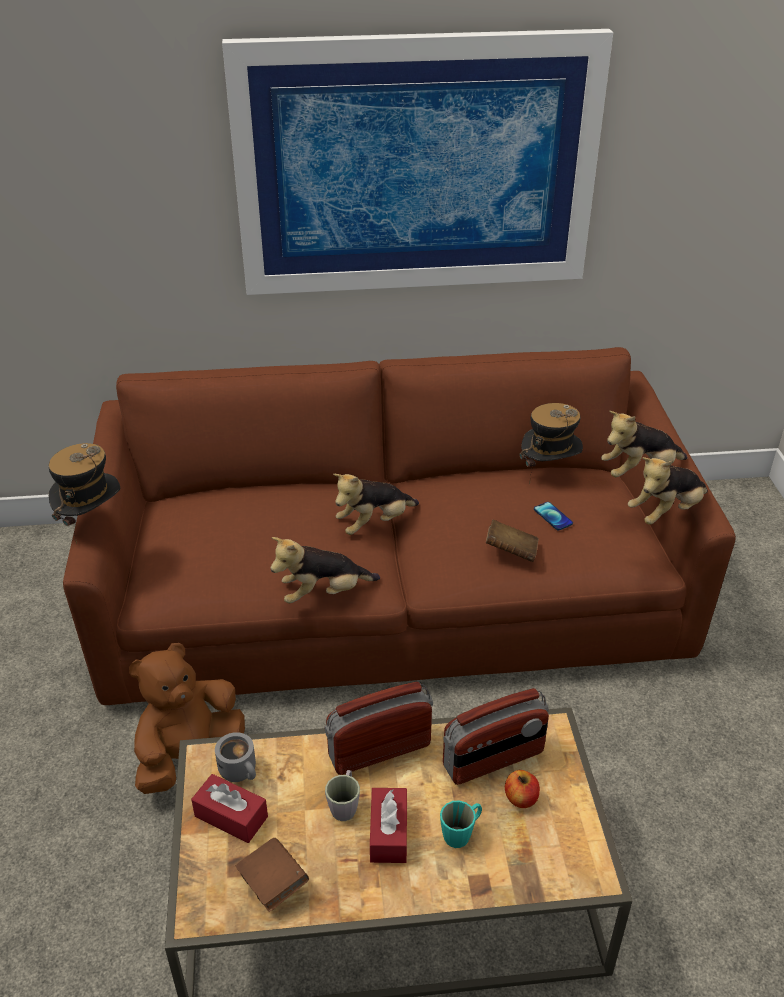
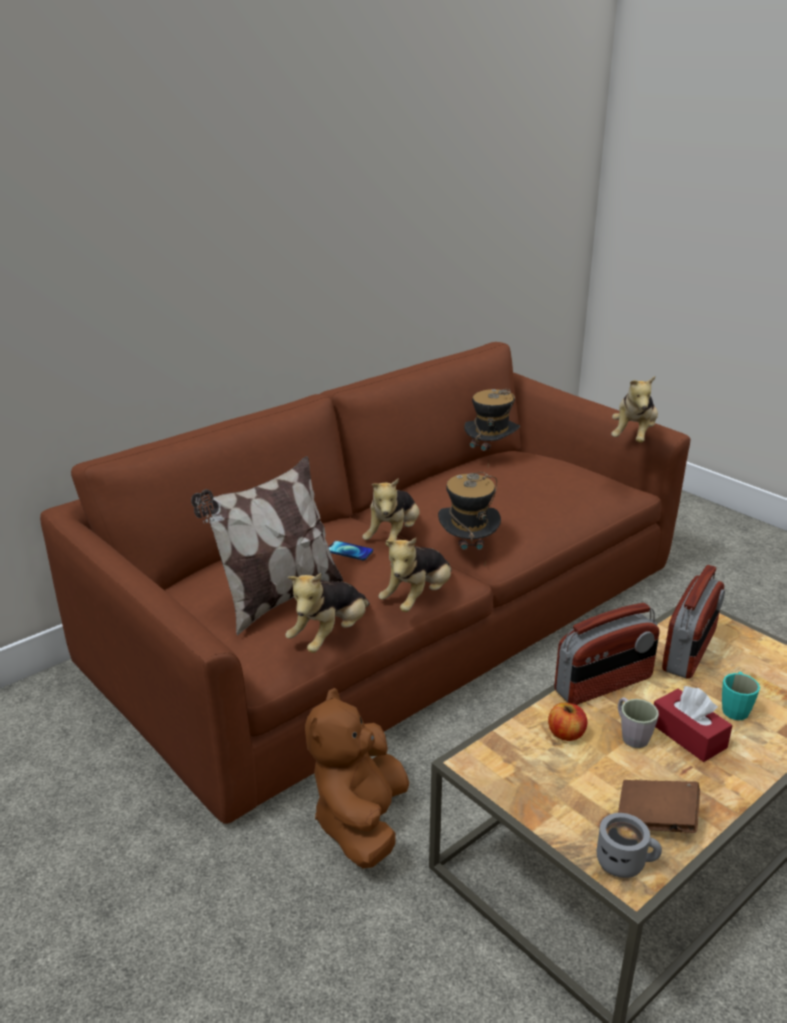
camera: 35 degrees left, 10 degrees down
(91, 522) = (168, 602): hat -> hat (467, 551)
(211, 545) = (276, 599): none -> pillow
(231, 816) = (555, 792): red tissue box -> none
(241, 770) = (517, 755): grey mug -> grey mug (624, 861)
(379, 750) = (604, 685): radio -> radio turned 150 degrees counterclockwise
(416, 166) = (322, 193): picture -> none
(511, 551) = (532, 512): brown book -> none
(521, 798) = (740, 665): apple -> apple (566, 734)
(553, 516) = (533, 481): phone -> phone (349, 551)
(639, 471) = (582, 420): plush toy -> plush toy (330, 636)

